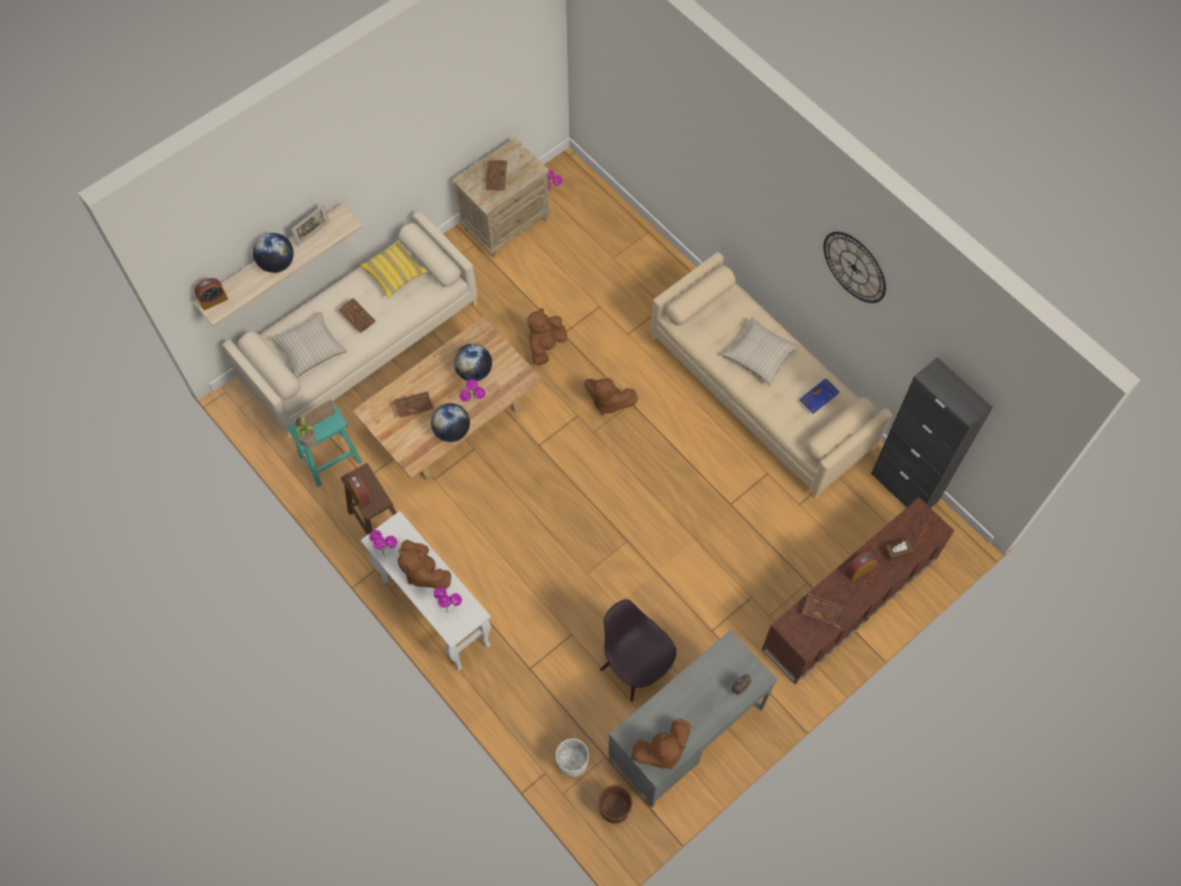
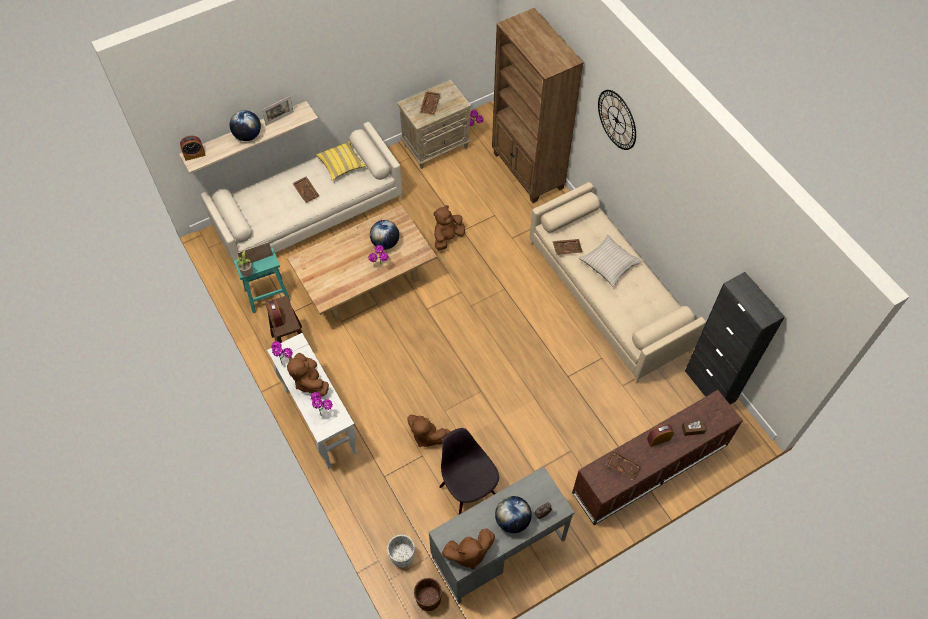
camera: 10 degrees right, 5 degrees down
(310, 348) = (266, 208): beige pillow -> none
(413, 406) = (334, 261): brown tray -> brown tray (567, 248)
(452, 431) = (359, 283): globe -> globe (512, 520)
(608, 402) = (487, 285): brown plush toy -> brown plush toy (426, 436)
(630, 241) = (527, 171): none -> brown bookcase
(819, 399) = (650, 303): blue tray -> none
(854, 267) = (688, 193): wall clock -> wall clock (617, 120)

